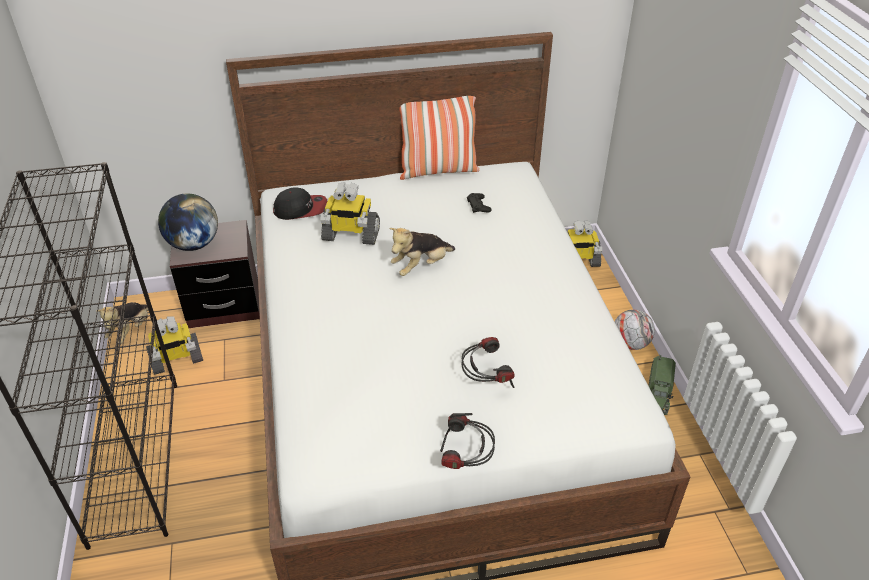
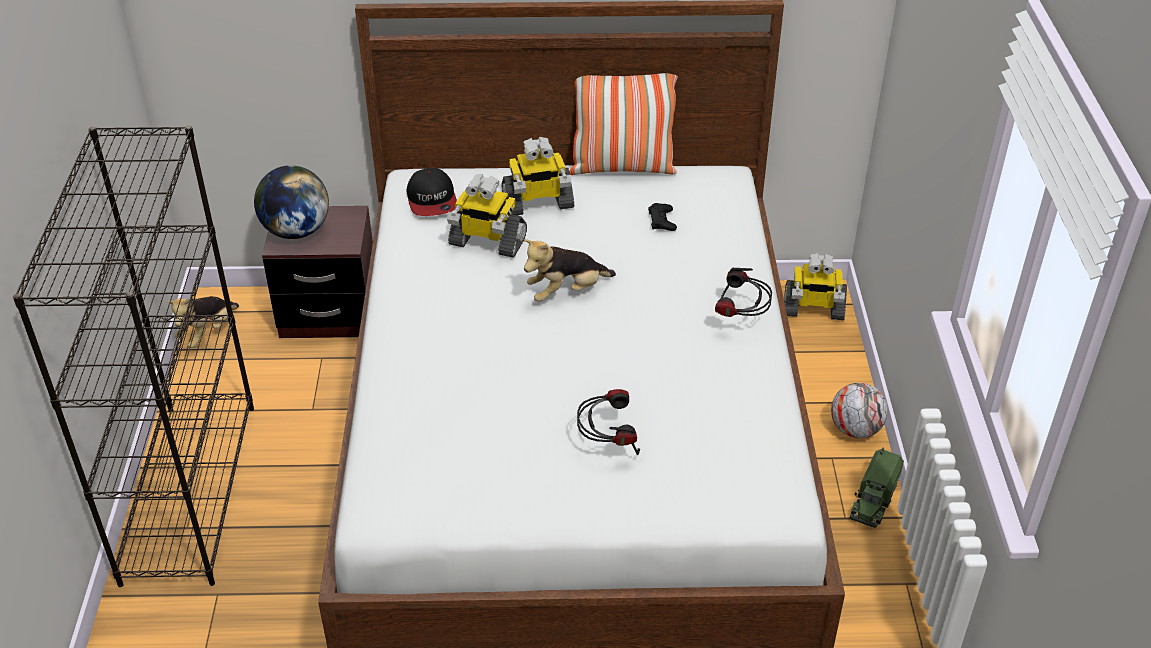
camera: 10 degrees right, 0 degrees up
(176, 360) = (258, 377): toy robot -> toy robot (537, 203)
(301, 209) = (432, 200): cap -> cap turned 75 degrees clockwise
(465, 462) = (557, 533): headphones -> headphones (740, 321)

